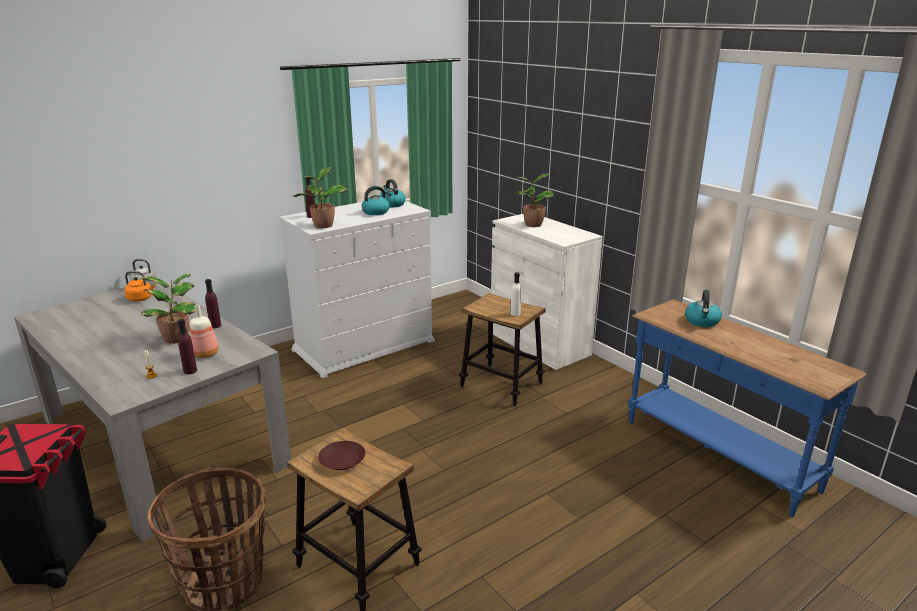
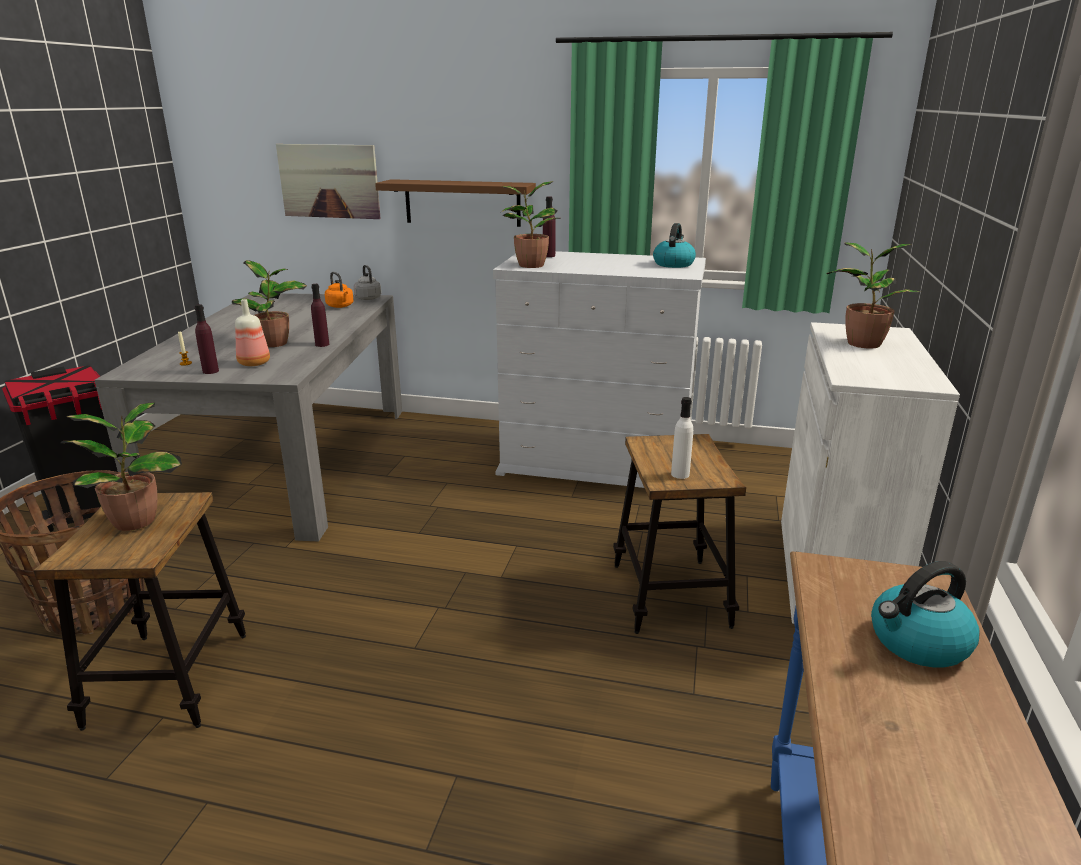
camera: 50 degrees right, 0 degrees up
(81, 194) = (329, 181): none -> picture
(212, 191) = (462, 203): none -> brown shelf
(342, 459) = (137, 520): brown plate -> potted plant
(376, 212) = (628, 266): kettle -> none

